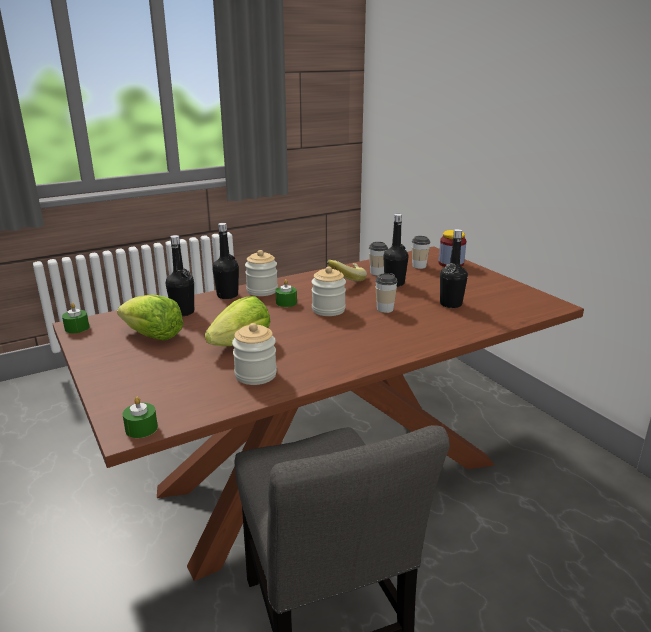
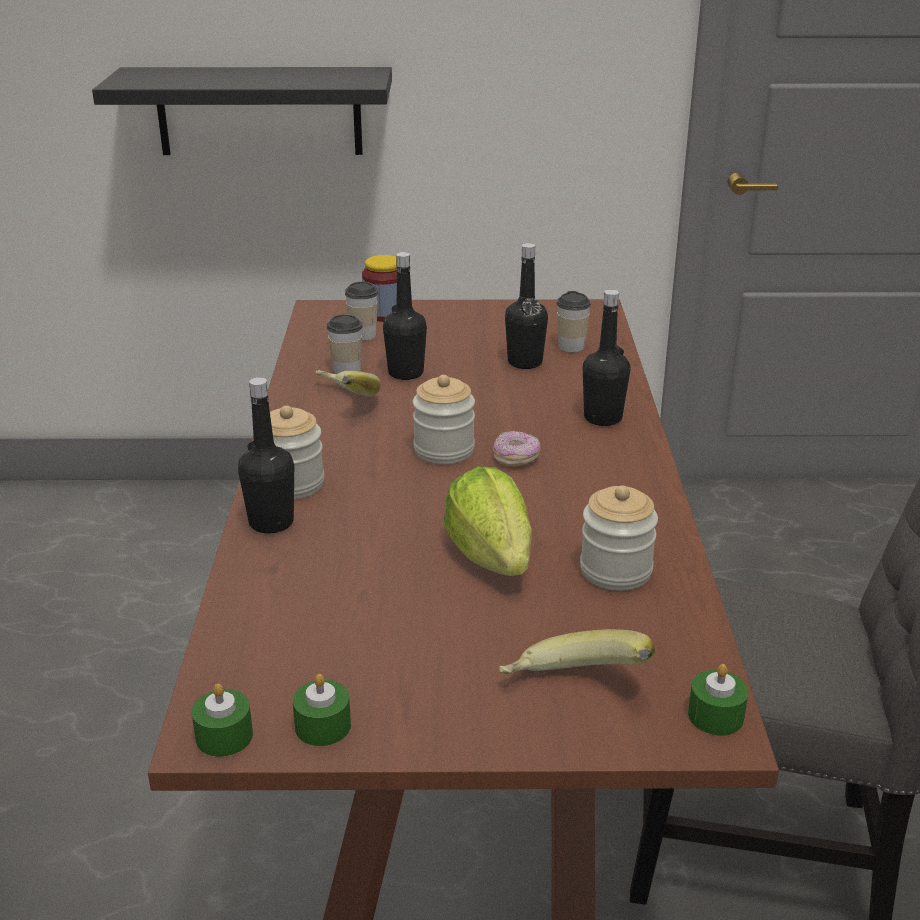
camera: 60 degrees left, 5 degrees up
(144, 386) = (573, 689): none -> banana
(153, 336) = (370, 642): lettuce -> none
(183, 312) = (293, 587): black bottle -> black bottle (602, 418)
(286, 302) = (373, 476): green candle -> green candle (323, 726)
(341, 326) = (516, 458): none -> donut
(385, 309) = (490, 409): cup -> cup (571, 347)
(471, 147) = (259, 111): none -> black shelf

